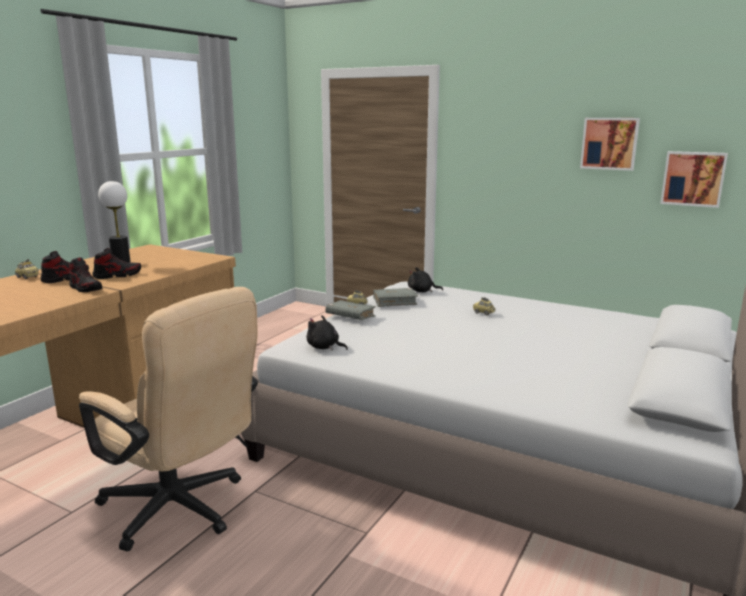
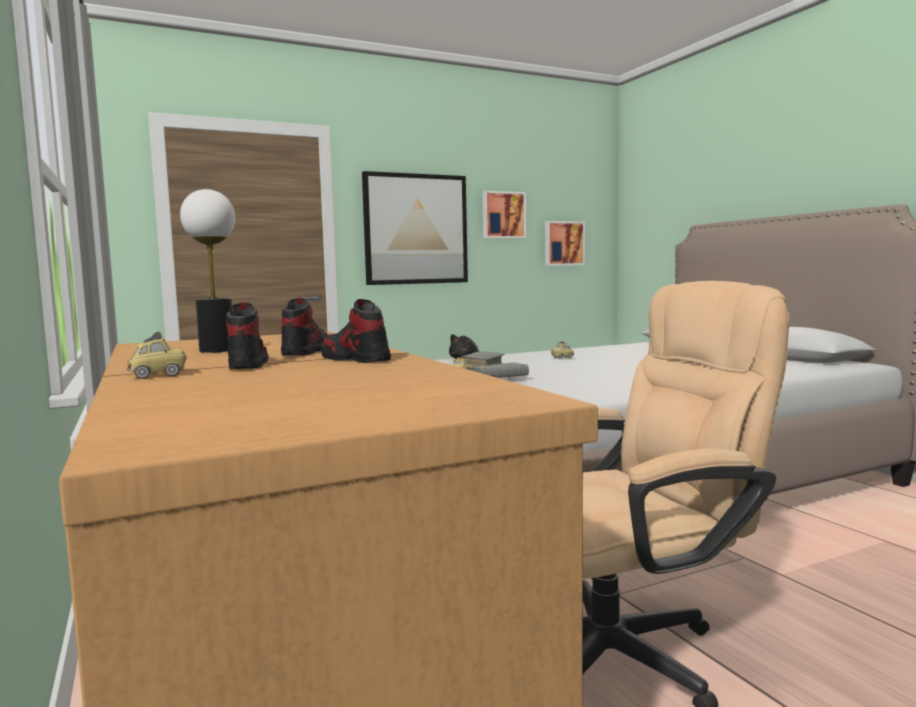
camera: 55 degrees left, 10 degrees down
(85, 288) = (355, 359): shoe -> shoe turned 120 degrees counterclockwise
(324, 347) = (581, 393): black plush toy -> none
(508, 156) = (415, 229): none -> picture

